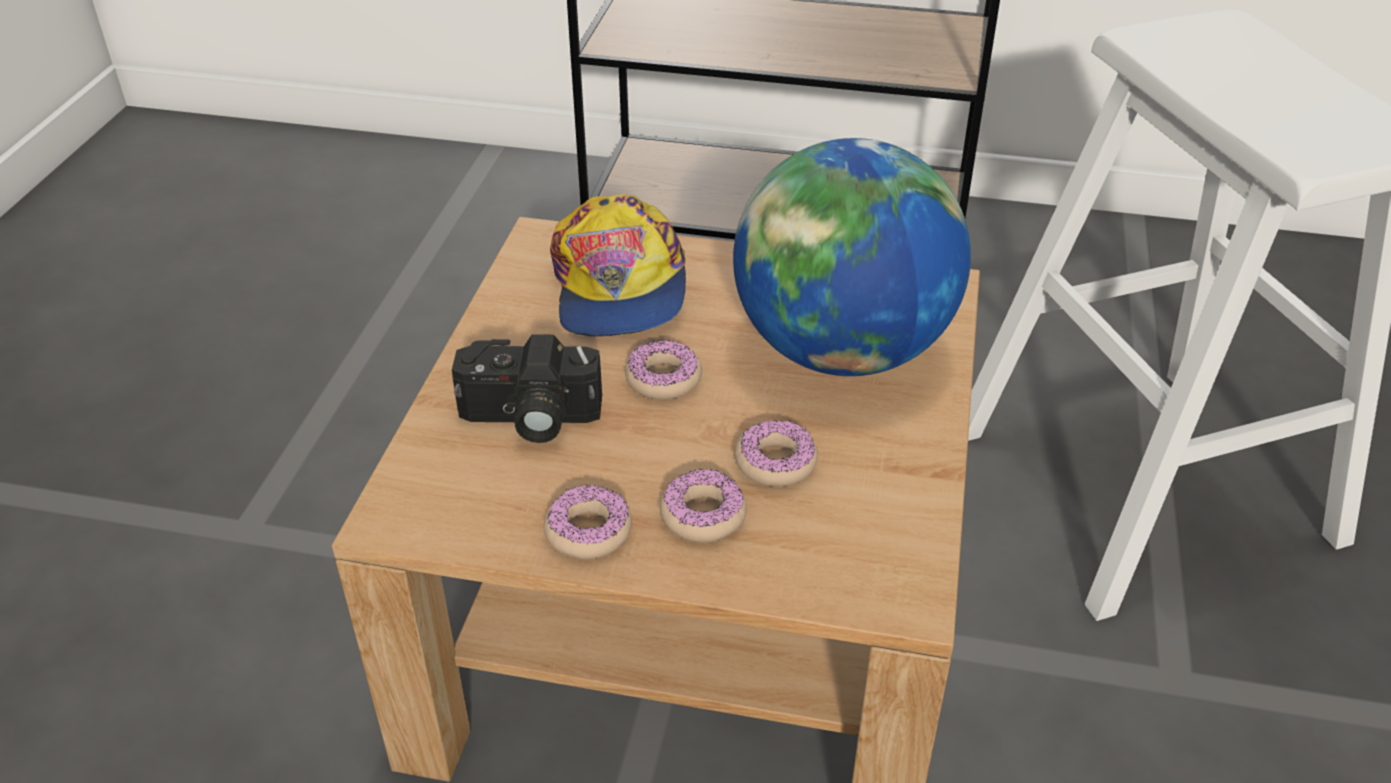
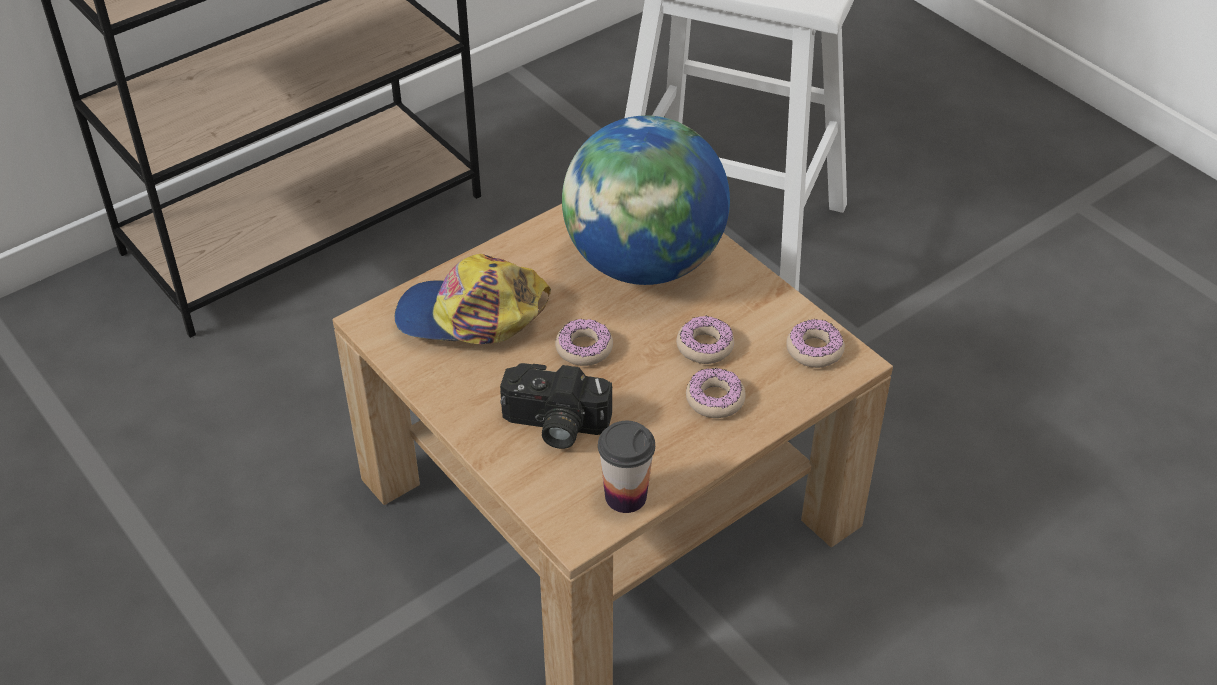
camera: 50 degrees left, 5 degrees up
(479, 526) = (625, 496): none -> cup
(528, 419) = (554, 426): camera -> camera turned 60 degrees clockwise
(588, 531) = (678, 452): donut -> donut (814, 350)
(618, 286) = (471, 316): cap -> cap turned 150 degrees clockwise

